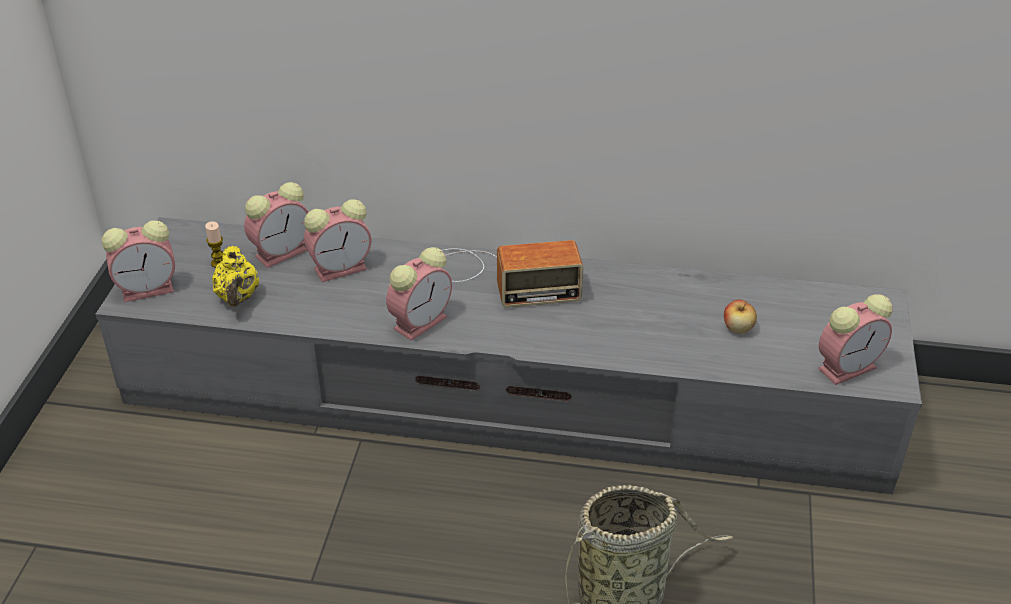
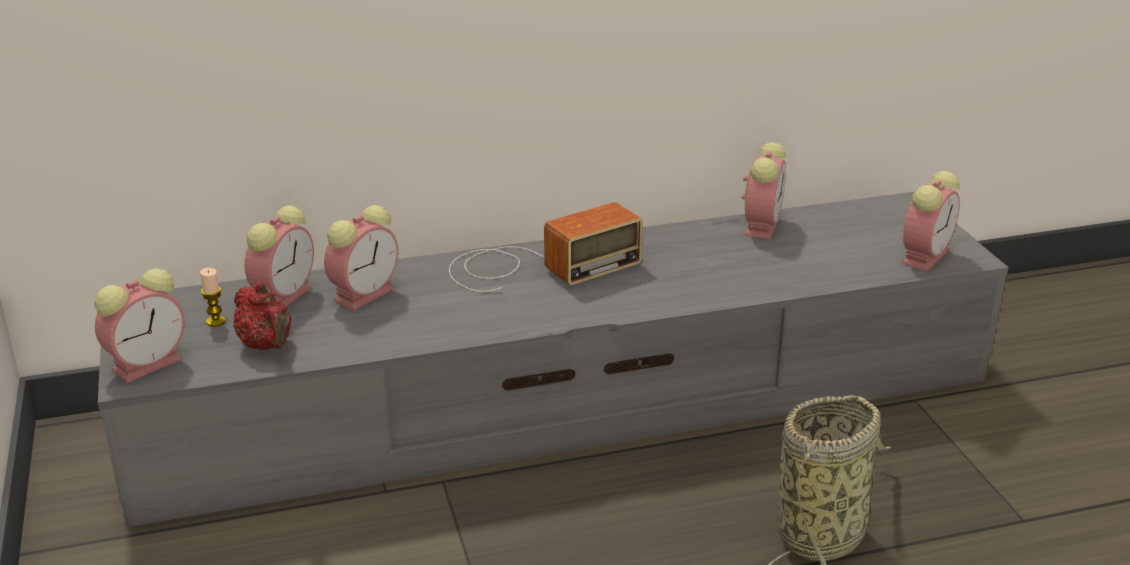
camera: 25 degrees left, 10 degrees down
(238, 298) = (267, 346): yellow teapot -> red teapot
(421, 321) = (493, 317): alarm clock -> alarm clock (761, 225)
(738, 328) = (804, 250): apple -> none

